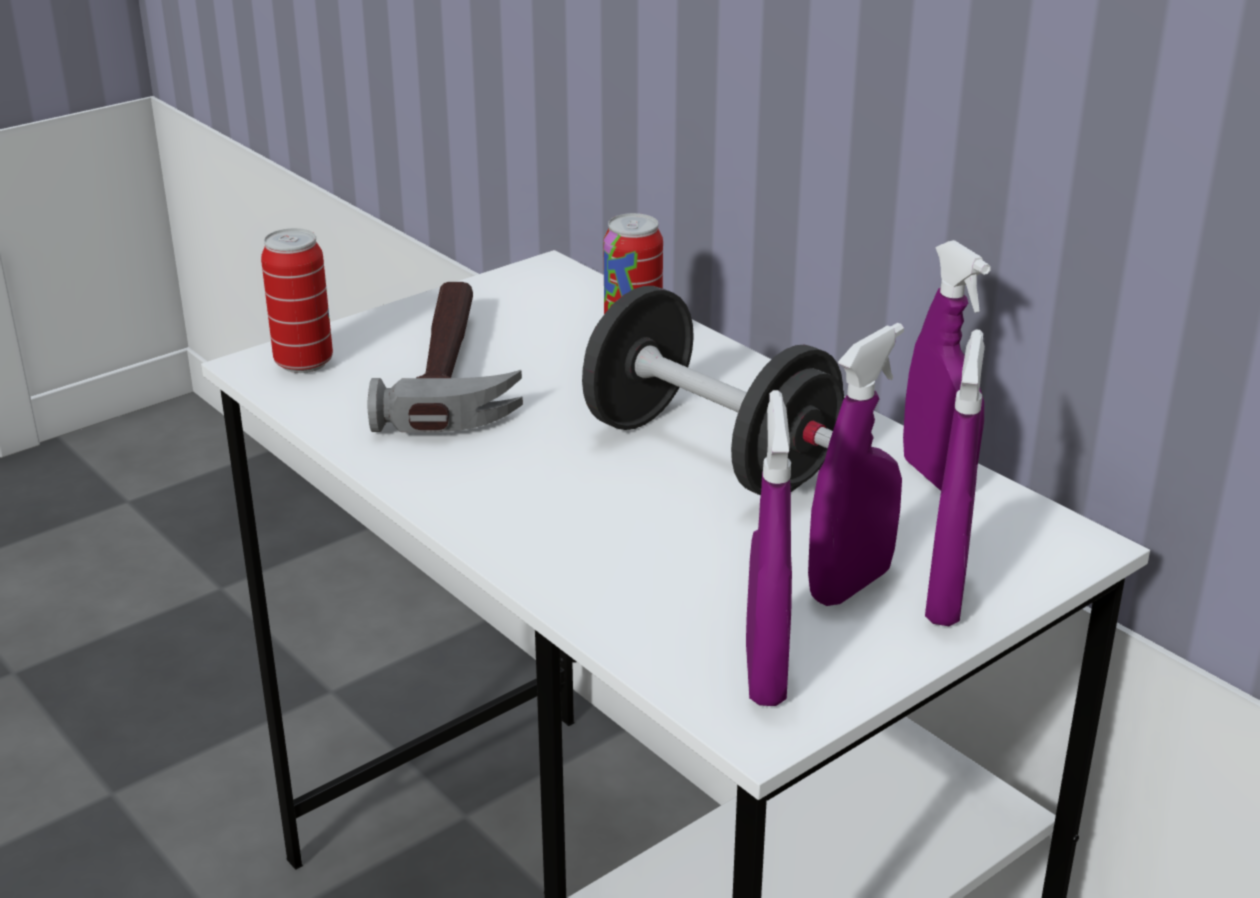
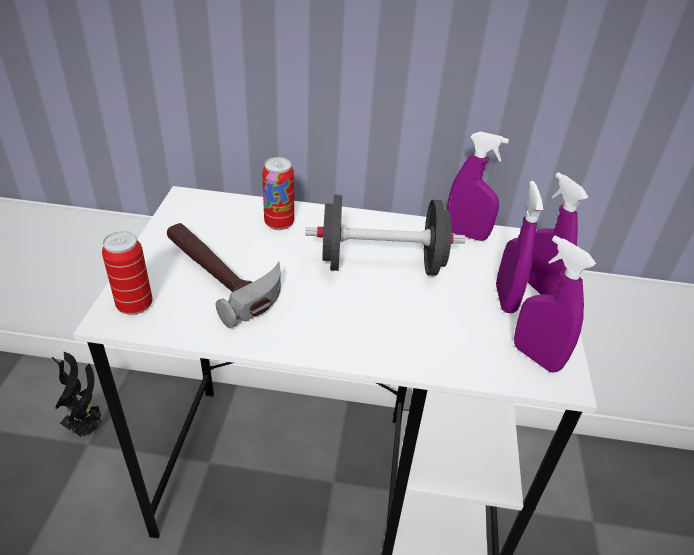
camera: 45 degrees left, 10 degrees up
(353, 669) = (88, 427): none -> potted plant

